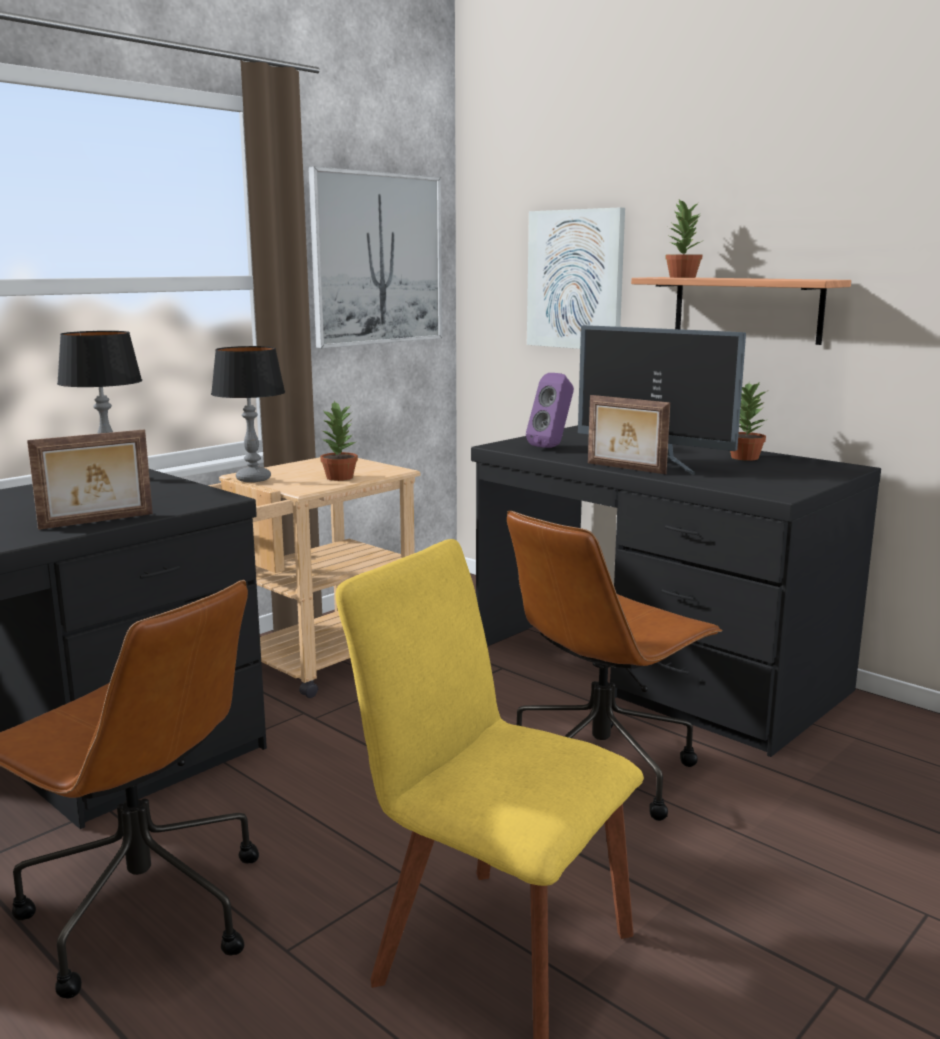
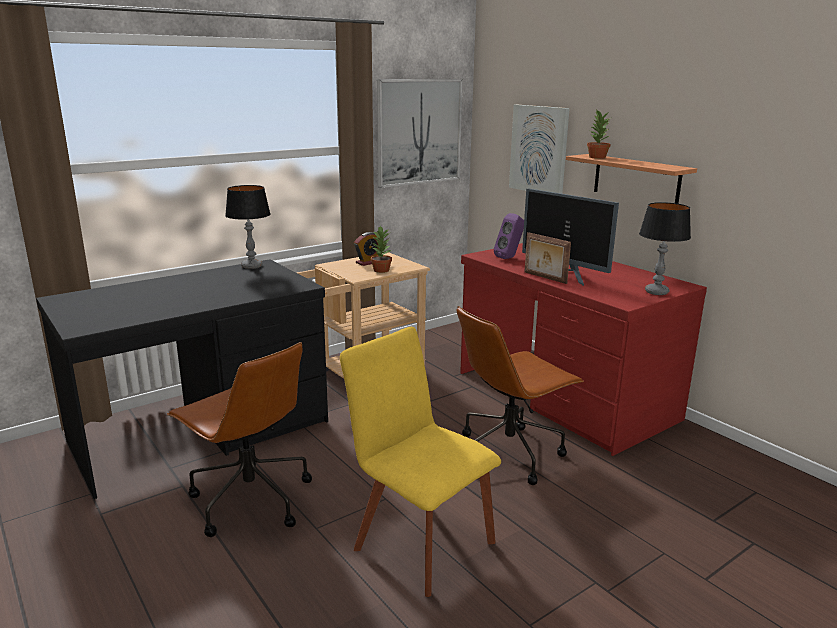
camera: 10 degrees right, 5 degrees up
(97, 521) = (239, 297): picture frame -> none
(253, 479) = (332, 268): table lamp -> table lamp (656, 292)
(313, 468) = (369, 262): none -> alarm clock
(655, 670) = (564, 396): black desk -> red desk
(744, 458) = (624, 273): potted plant -> none

